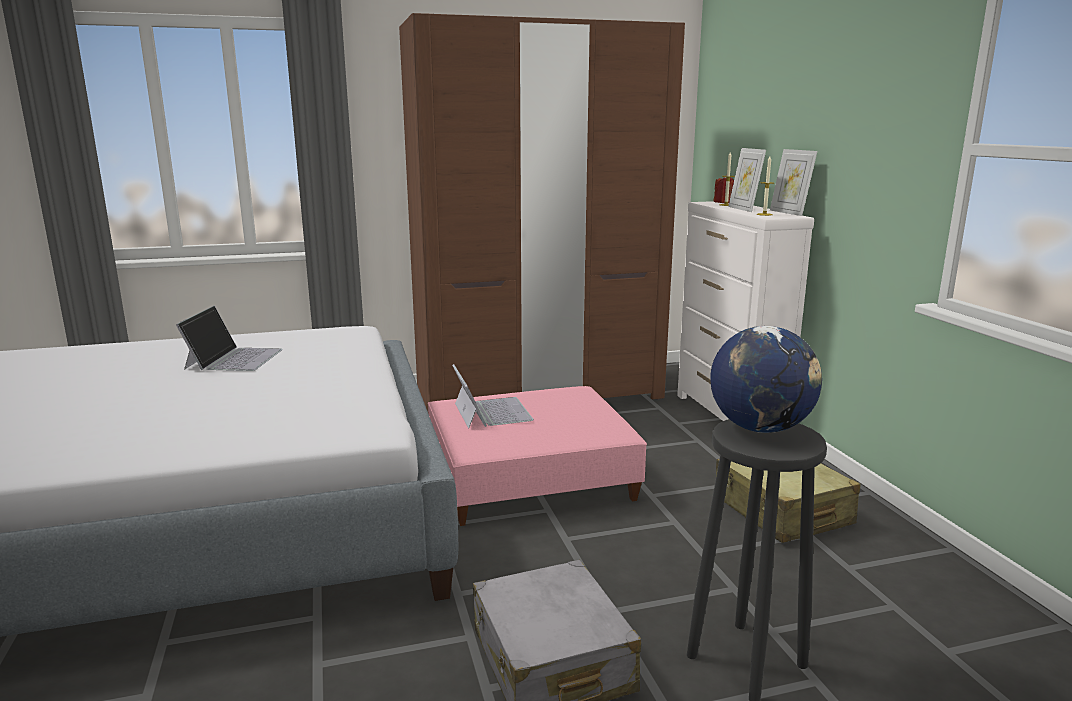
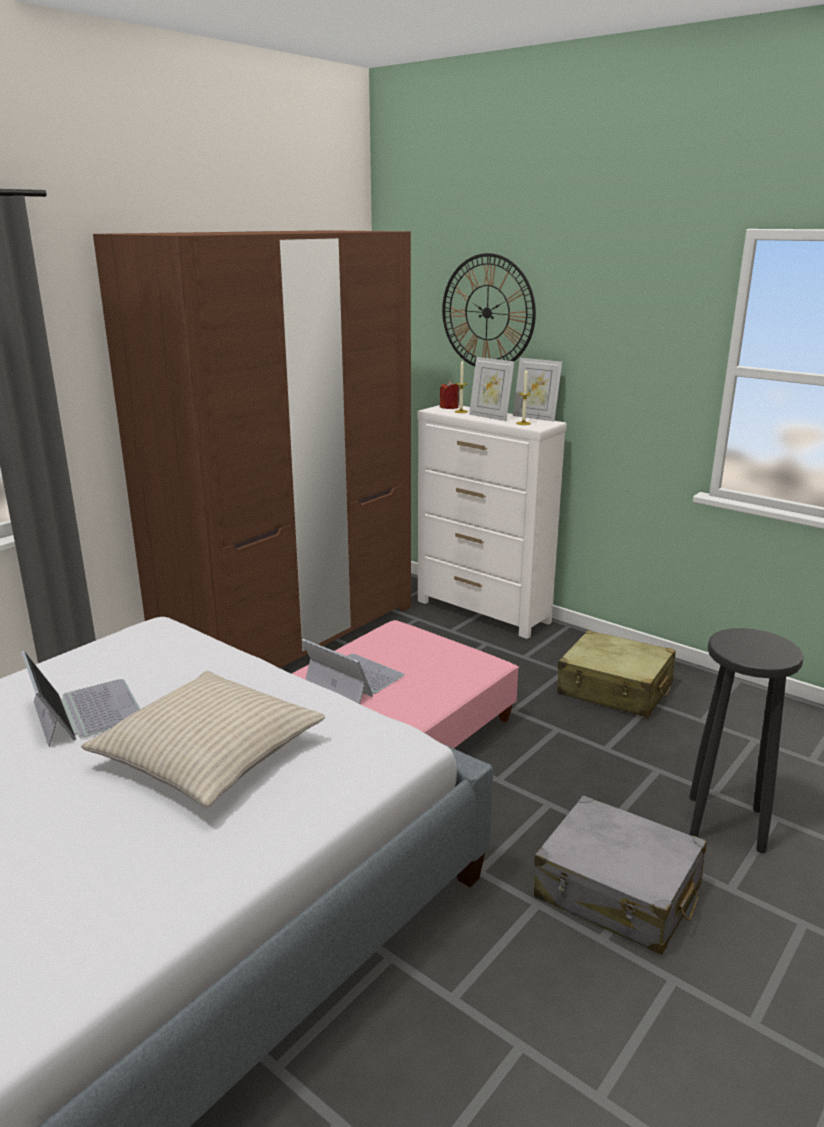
camera: 35 degrees left, 5 degrees up
(250, 396) = (209, 753): none -> beige pillow
(760, 428) = (741, 641): globe -> none
(768, 106) = (487, 312): none -> wall clock

